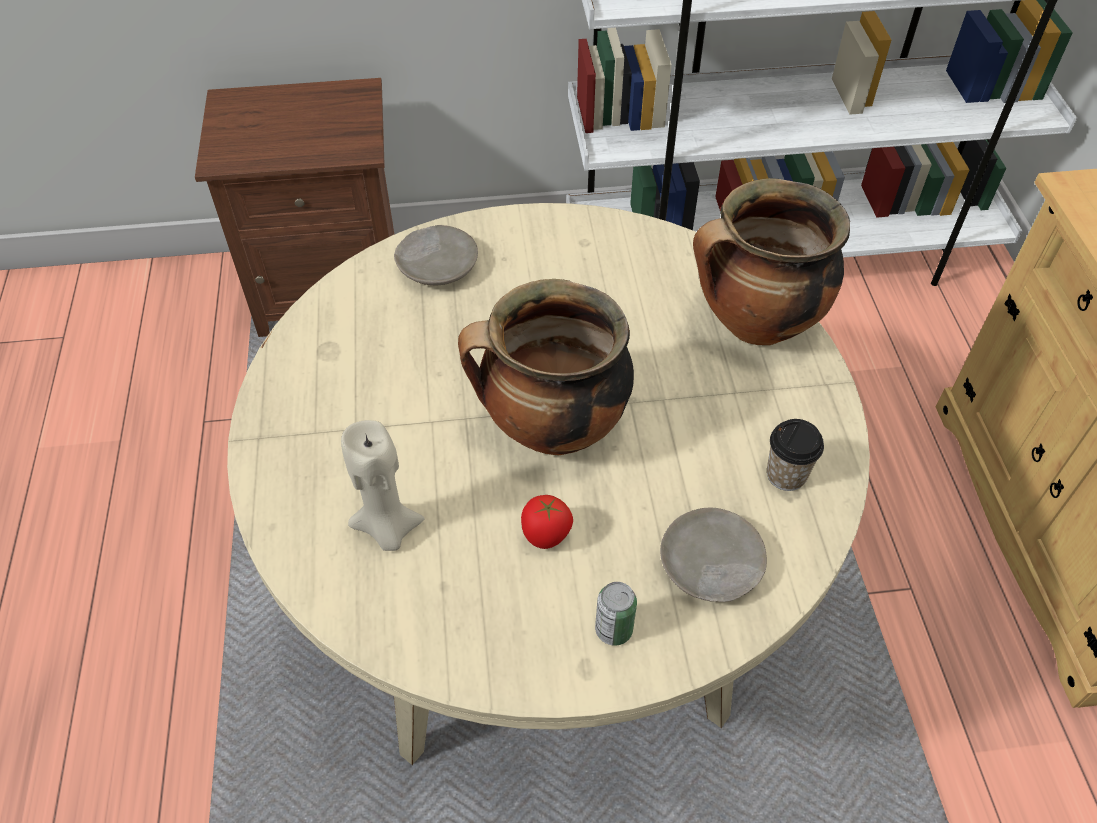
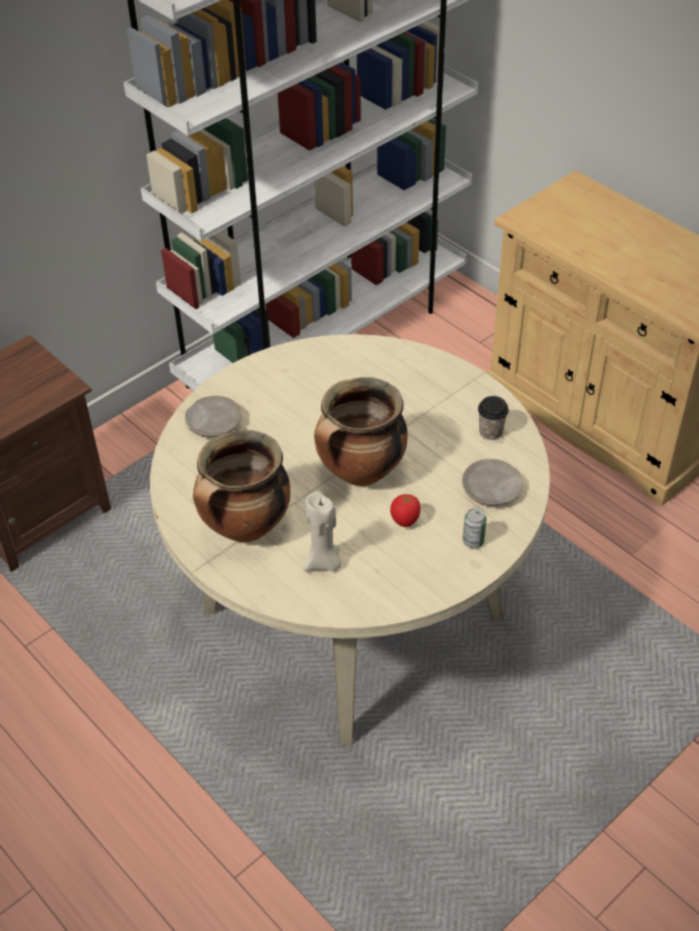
camera: 35 degrees left, 5 degrees down
(755, 325) = (414, 368): cooking pot -> cooking pot (245, 528)

